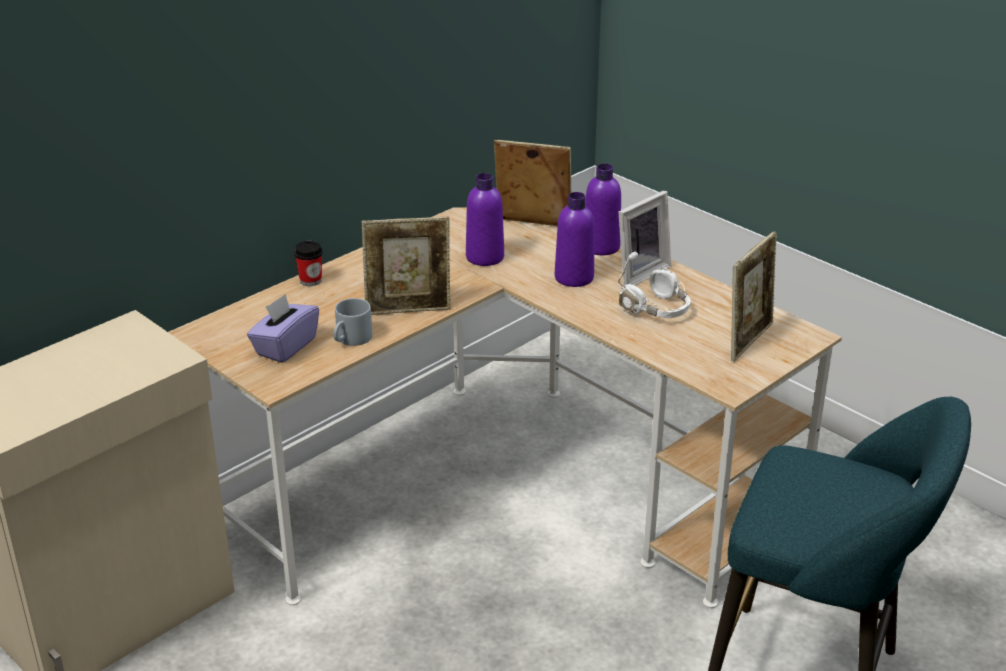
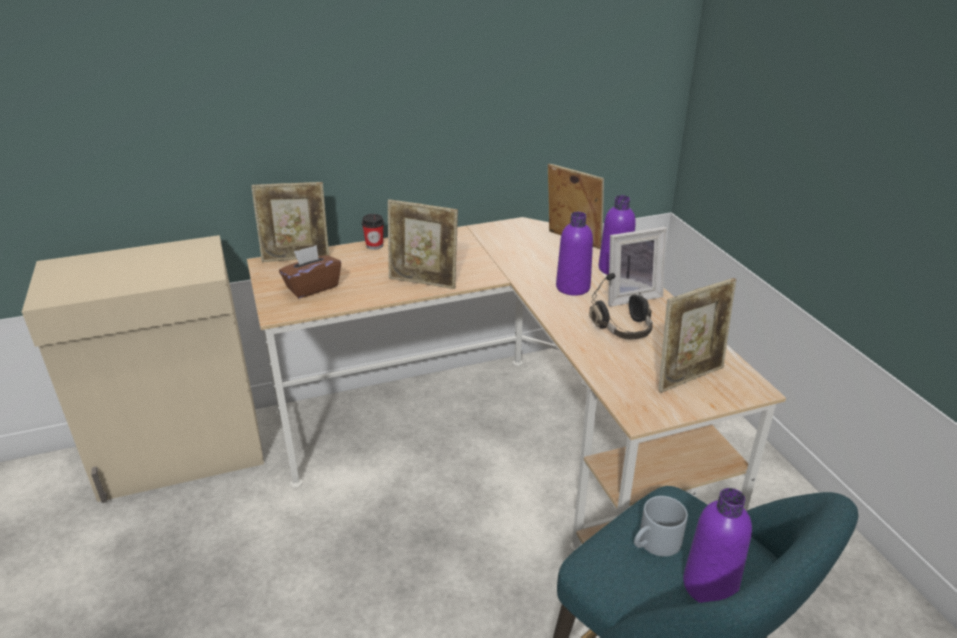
camera: 25 degrees right, 0 degrees up
(229, 317) = (296, 258): none -> picture frame
(285, 346) = (312, 287): purple tissue box -> brown tissue box
(351, 339) = (362, 293): grey mug -> grey mug (655, 544)
(485, 257) = (515, 256): purple bottle -> purple bottle (710, 586)
(657, 309) = (623, 329): white headphones -> black headphones

